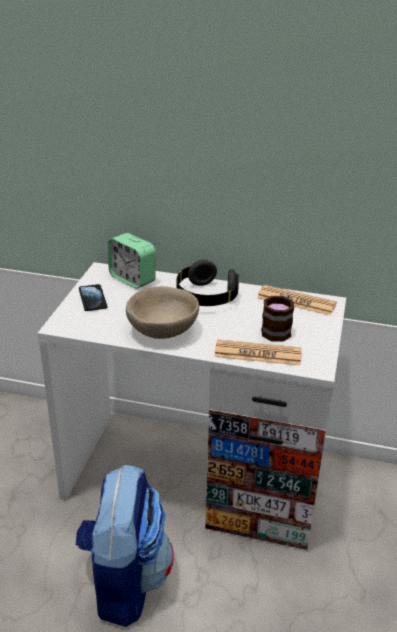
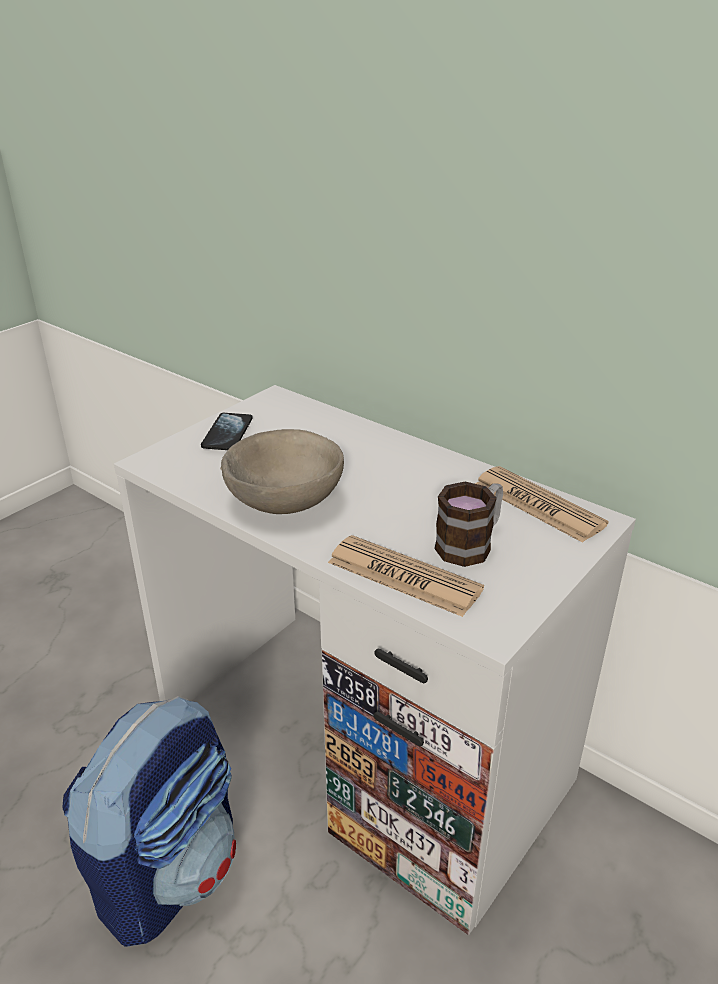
camera: 25 degrees right, 0 degrees up
(132, 279) = (306, 418): alarm clock -> none
(206, 297) = (393, 466): black headphones -> none

